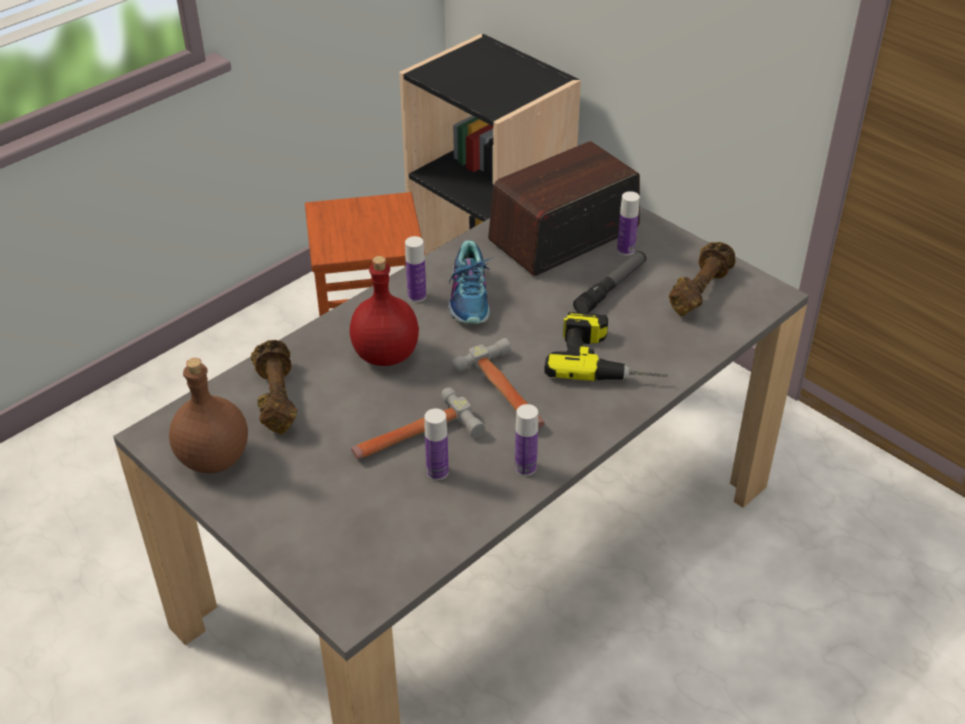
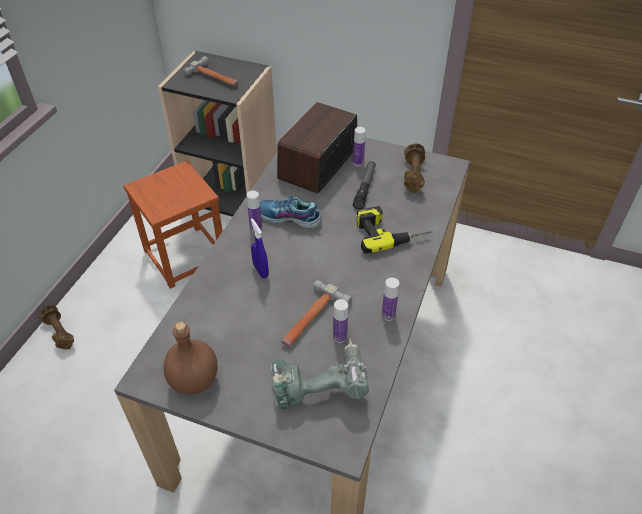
camera: 25 degrees left, 5 degrees up
(275, 398) = (209, 324): brown dumbbell -> brown dumbbell (58, 332)
(368, 520) = (318, 383): none -> power drill
(386, 354) = (261, 271): red bottle -> blue spray bottle
(470, 297) = (288, 218): shoe -> shoe turned 135 degrees clockwise
(506, 394) = (348, 272): hammer -> hammer (215, 77)

